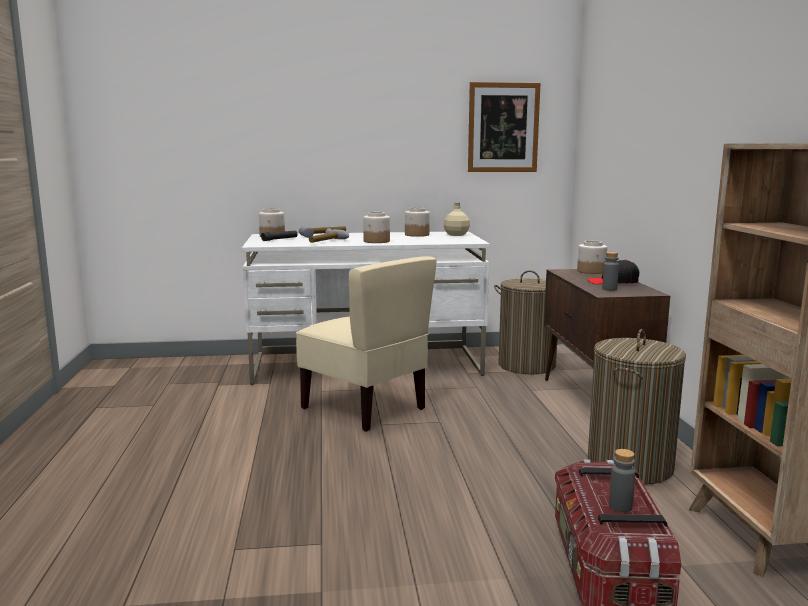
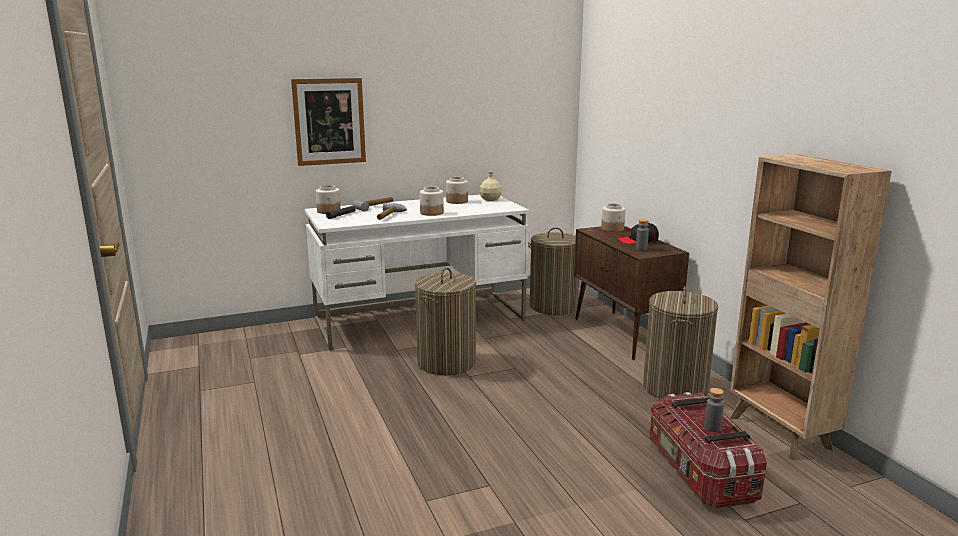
camera: 15 degrees left, 5 degrees up
(365, 408) = (446, 362): beige chair -> laundry basket
(503, 127) = (521, 101): picture -> picture (329, 121)

